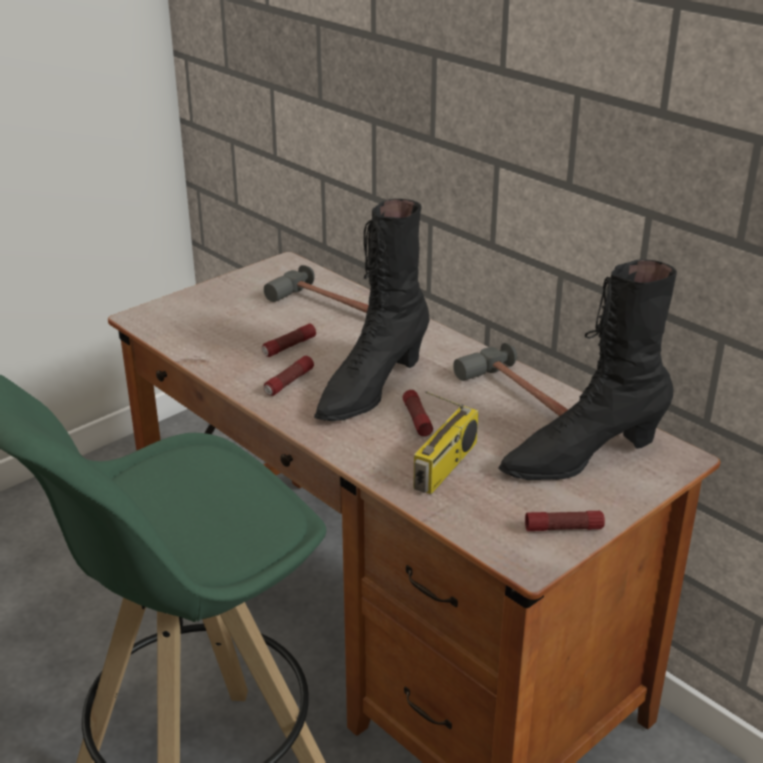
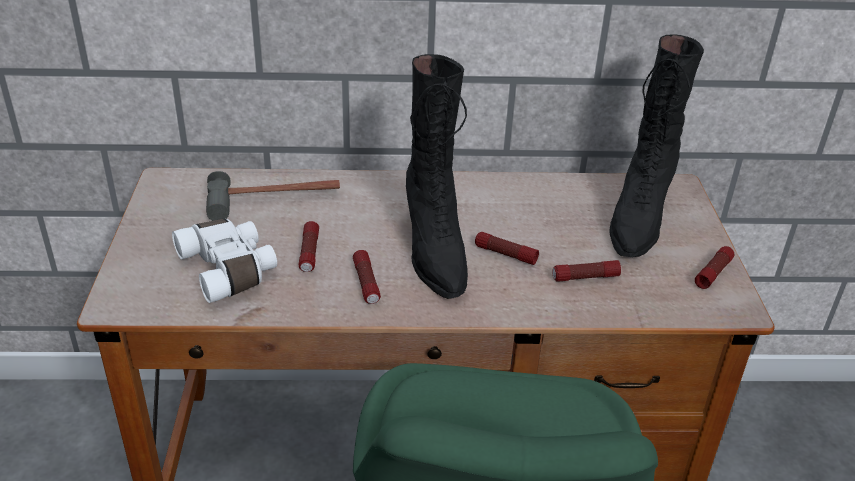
camera: 50 degrees left, 5 degrees up
(228, 331) = (230, 269): none -> white binoculars
(446, 467) = (585, 277): radio -> flashlight
(520, 396) = (533, 197): hammer -> none

